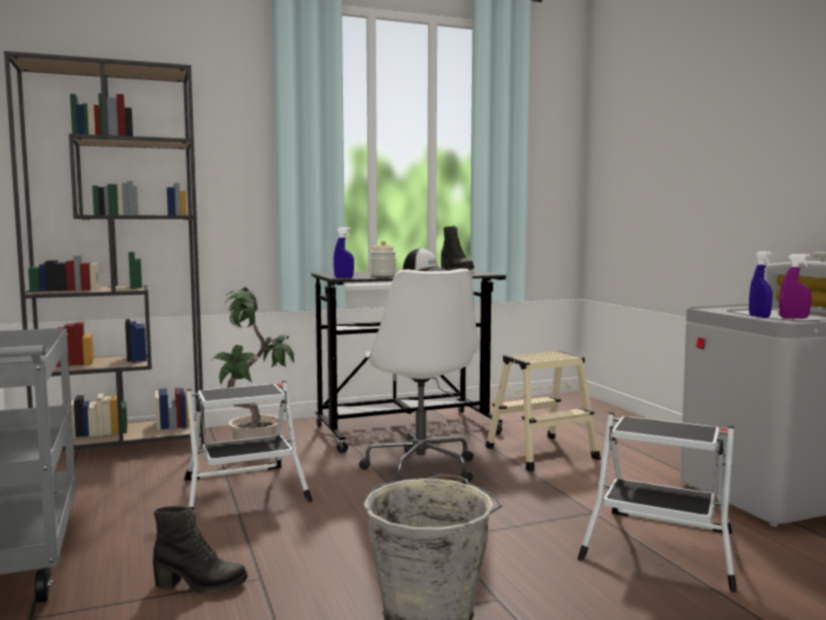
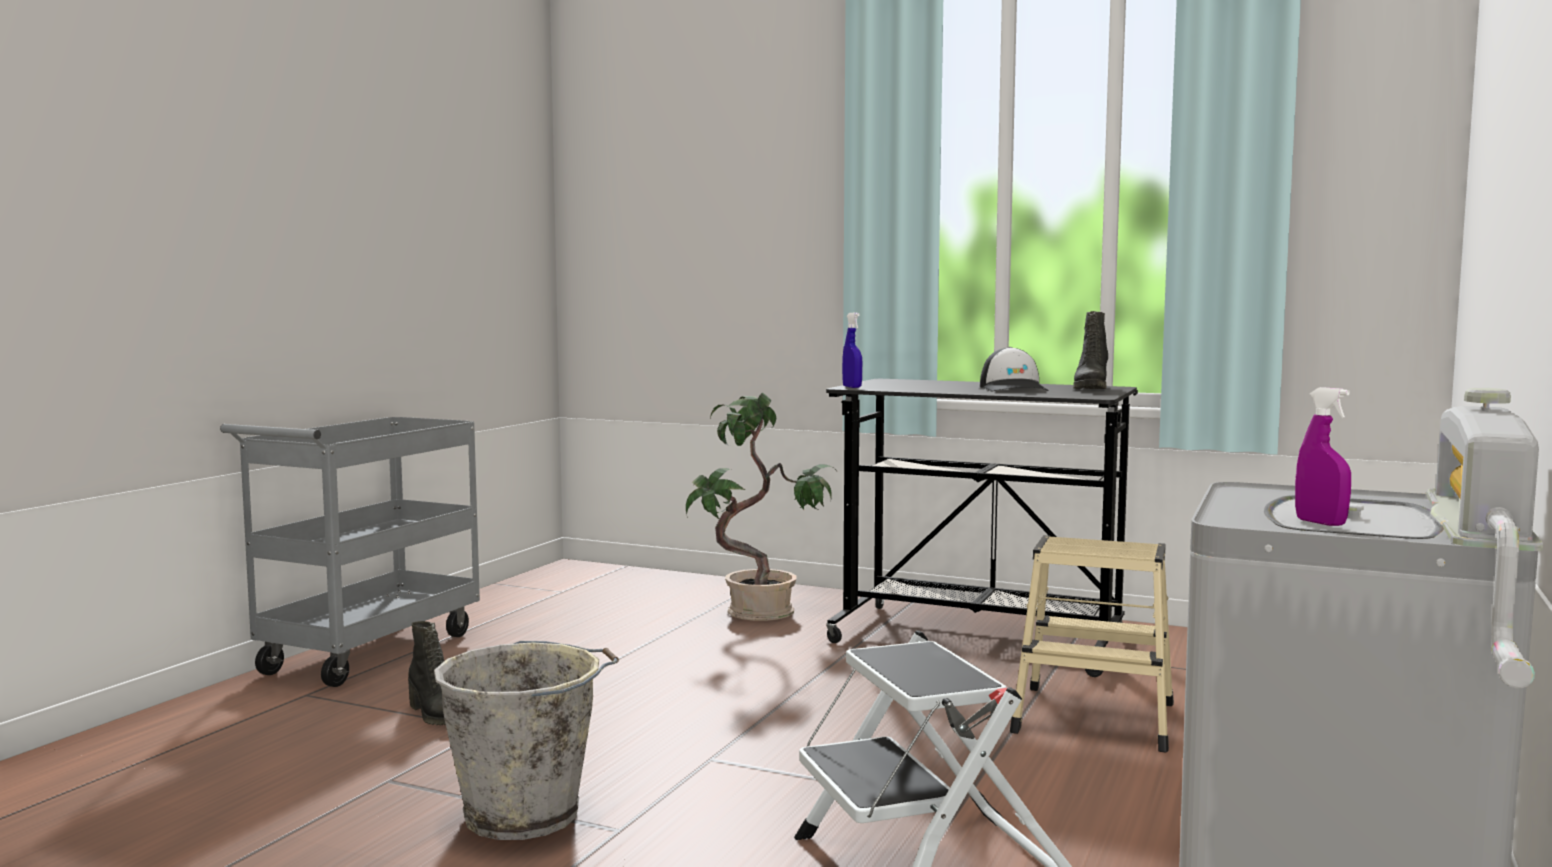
camera: 45 degrees right, 0 degrees up
(124, 446) = (647, 580): bookcase -> none
(242, 491) = (646, 651): step ladder -> none
(383, 275) = (928, 387): jar -> none
(421, 470) = (871, 688): white office chair -> none
(759, 316) = (1226, 509): blue spray bottle -> none

